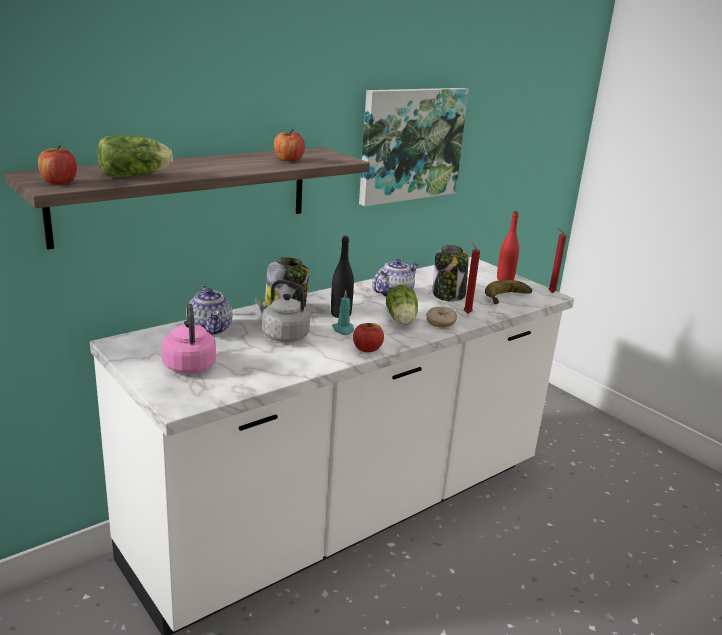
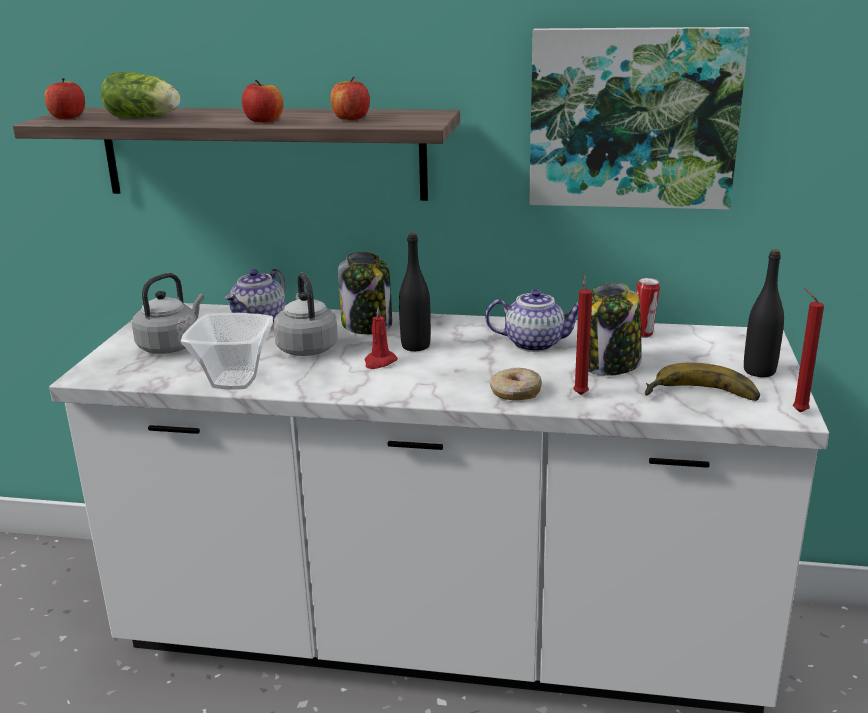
camera: 50 degrees right, 0 degrees up
(189, 365) = (171, 346): pink kettle -> grey kettle
(288, 370) = (232, 381): none -> bowl
(343, 330) = (379, 362): turquoise candle -> red candle
(367, 349) = (355, 390): apple -> apple (264, 121)
(401, 320) = (470, 374): lettuce -> none
(428, 275) = (643, 334): none -> can
(505, 279) = (759, 371): red bottle -> black bottle

